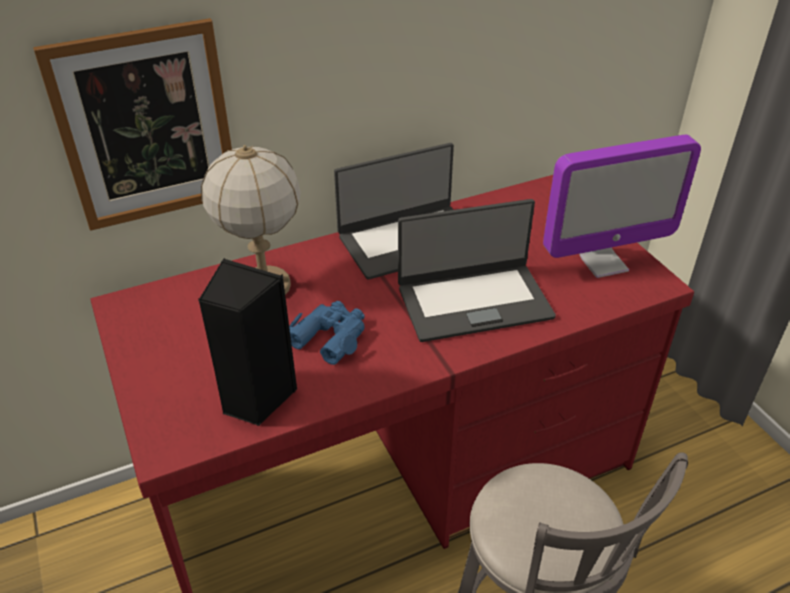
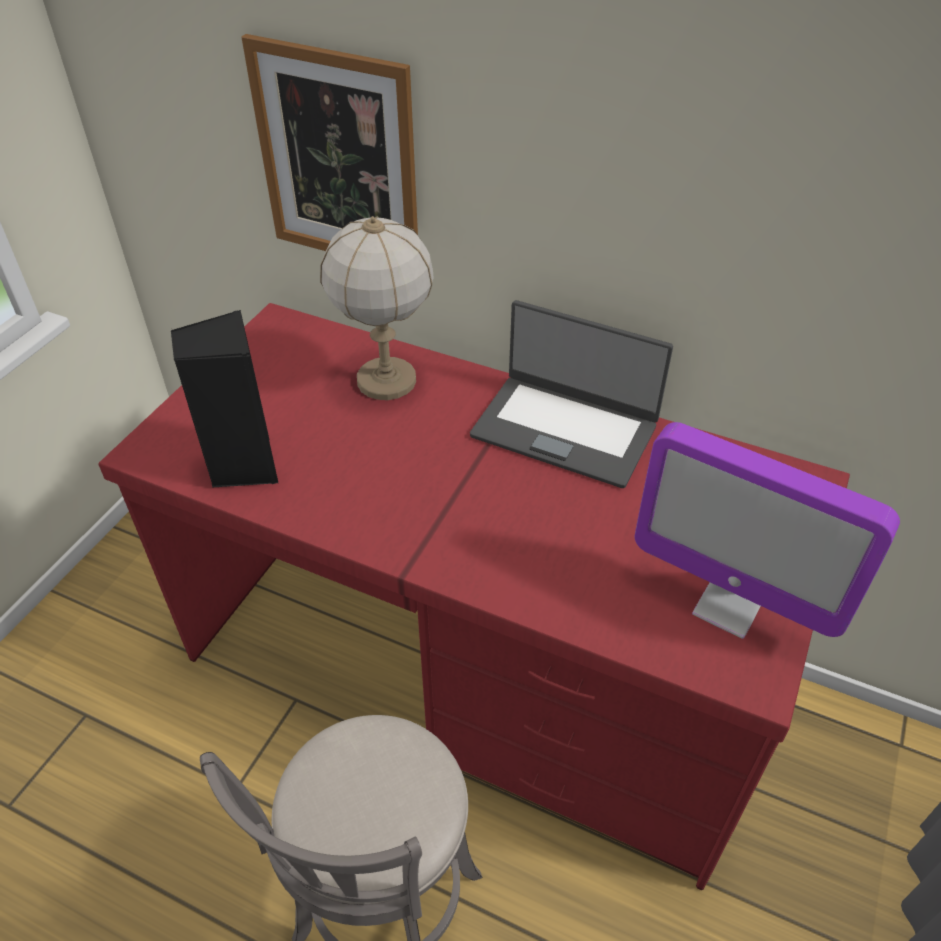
camera: 50 degrees right, 5 degrees up
(330, 336) = (365, 462): blue binoculars -> none
(473, 301) = (528, 531): laptop -> none

